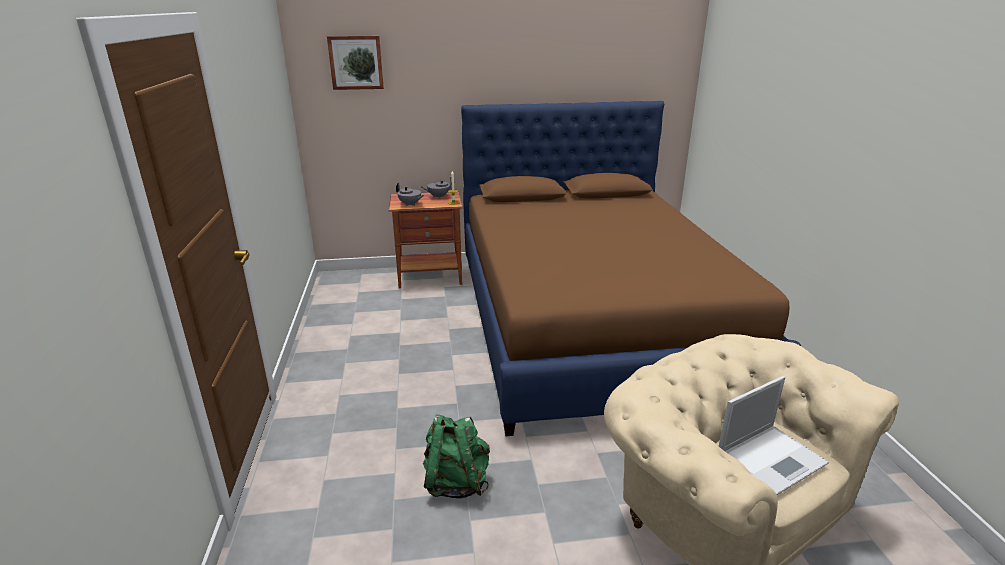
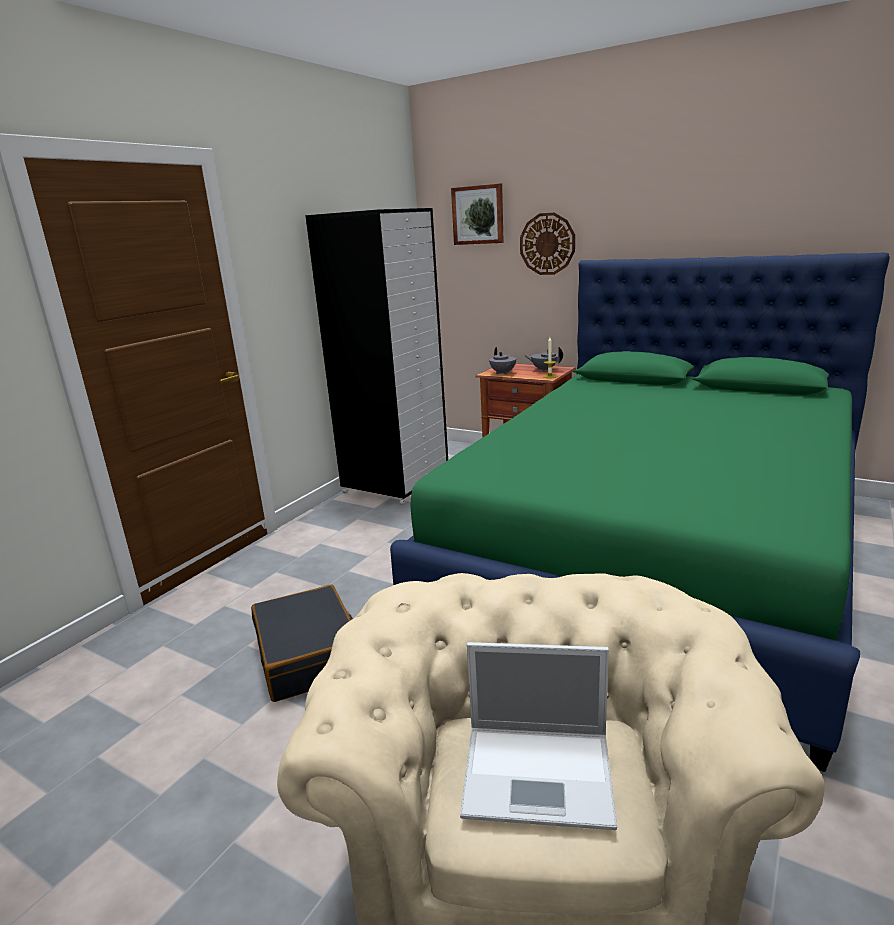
camera: 40 degrees right, 5 degrees down
(339, 322) = (396, 484): none -> wardrobe
(426, 90) = (547, 244): none -> wall clock
(456, 482) = (309, 655): green backpack -> black suitcase
(590, 322) = (656, 555): brown bed -> green bed

